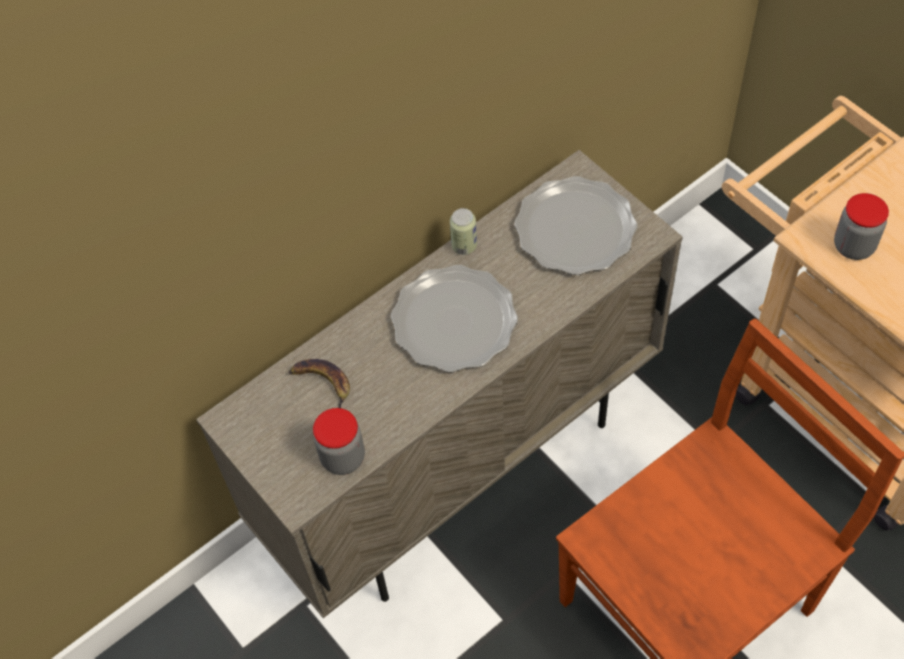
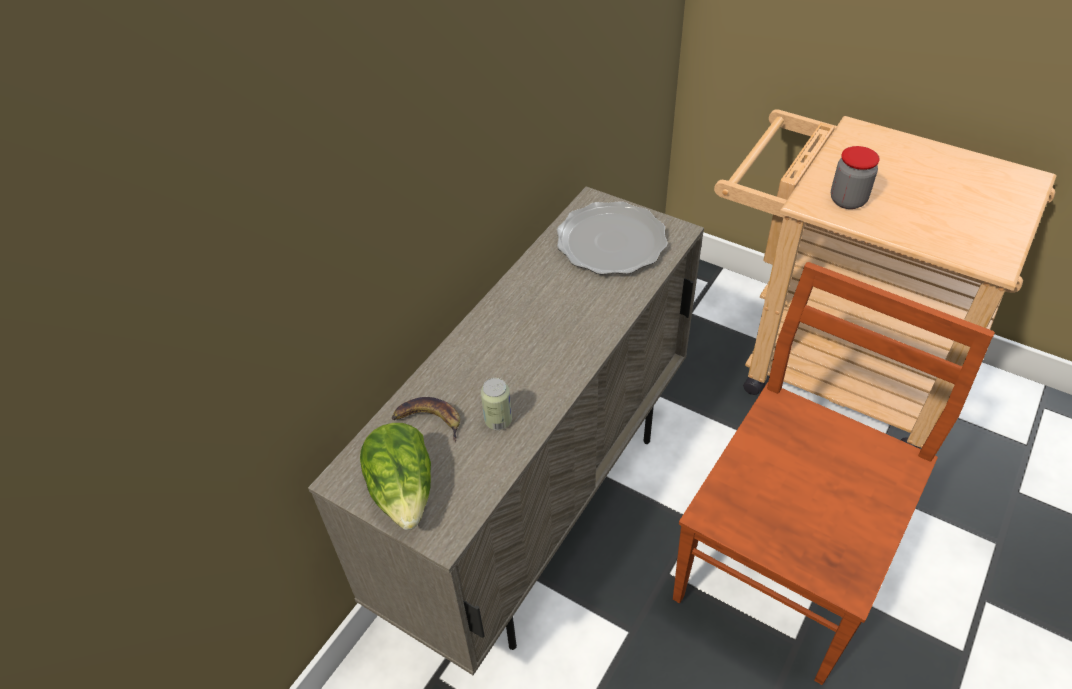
camera: 20 degrees left, 10 degrees down
(277, 447) = (404, 490): none -> lettuce
(343, 458) = (476, 482): jar -> none
(455, 321) = (536, 337): plate -> none
(464, 246) = (518, 276): can -> can (498, 420)

